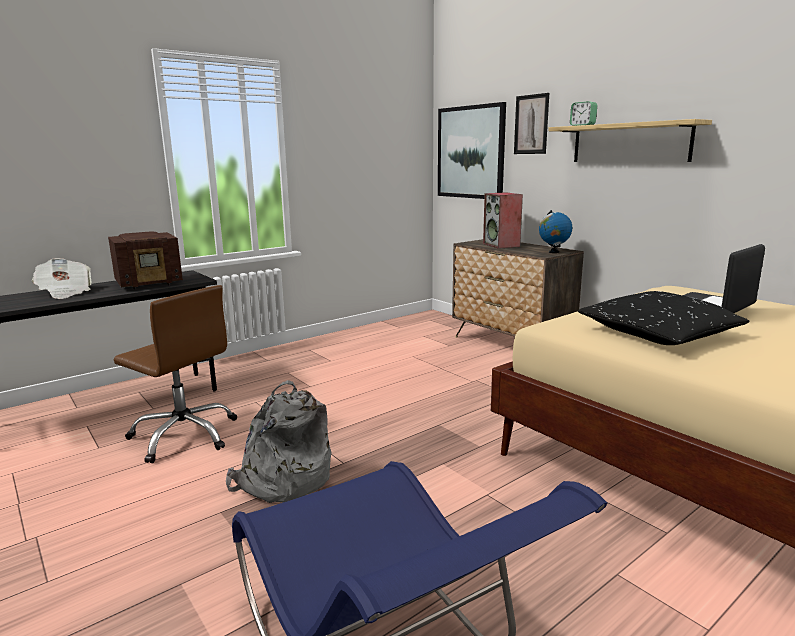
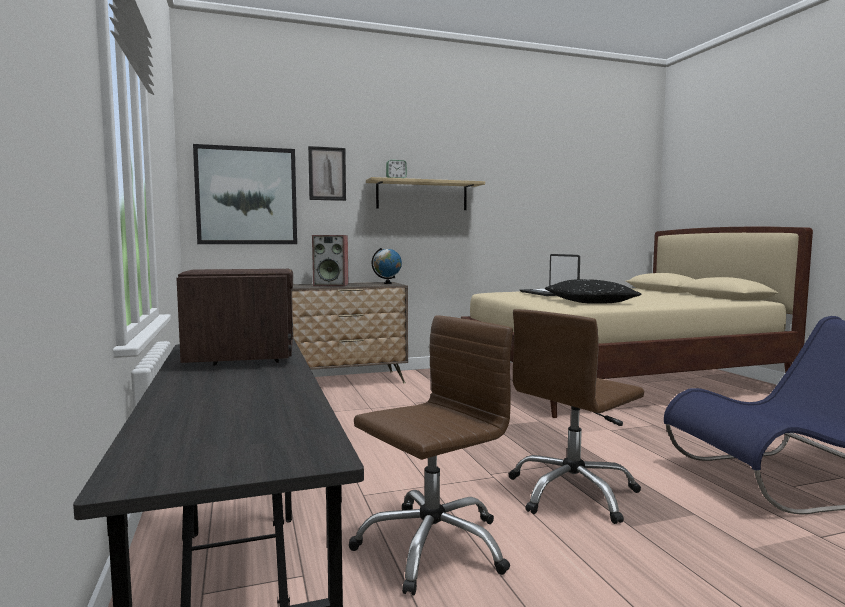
camera: 70 degrees left, 10 degrees down
(65, 292) = (218, 393): newspaper -> none
(282, 480) = (573, 493): grey backpack -> brown office chair

